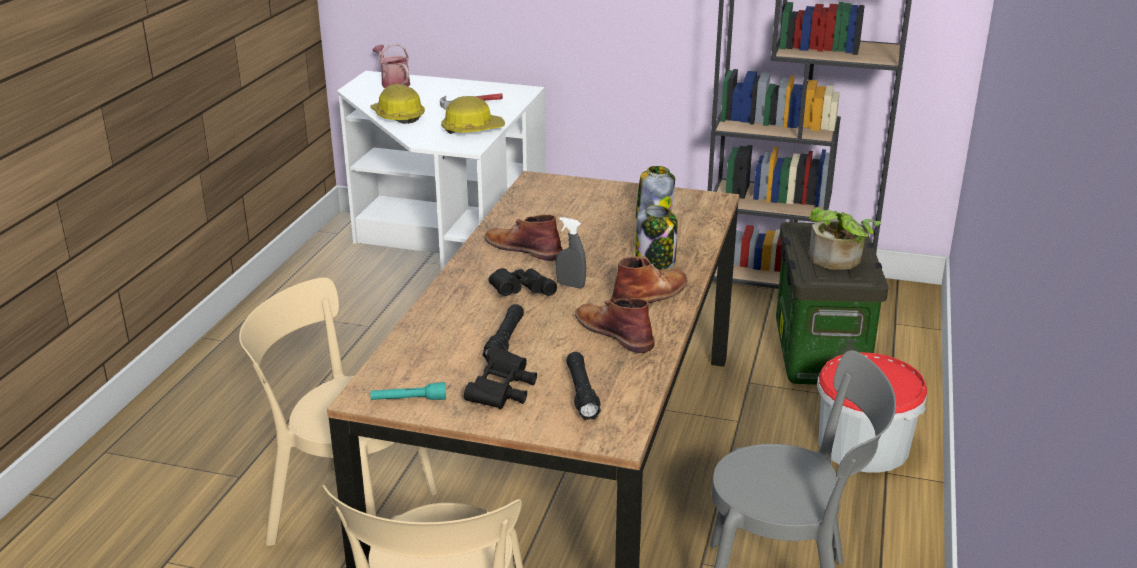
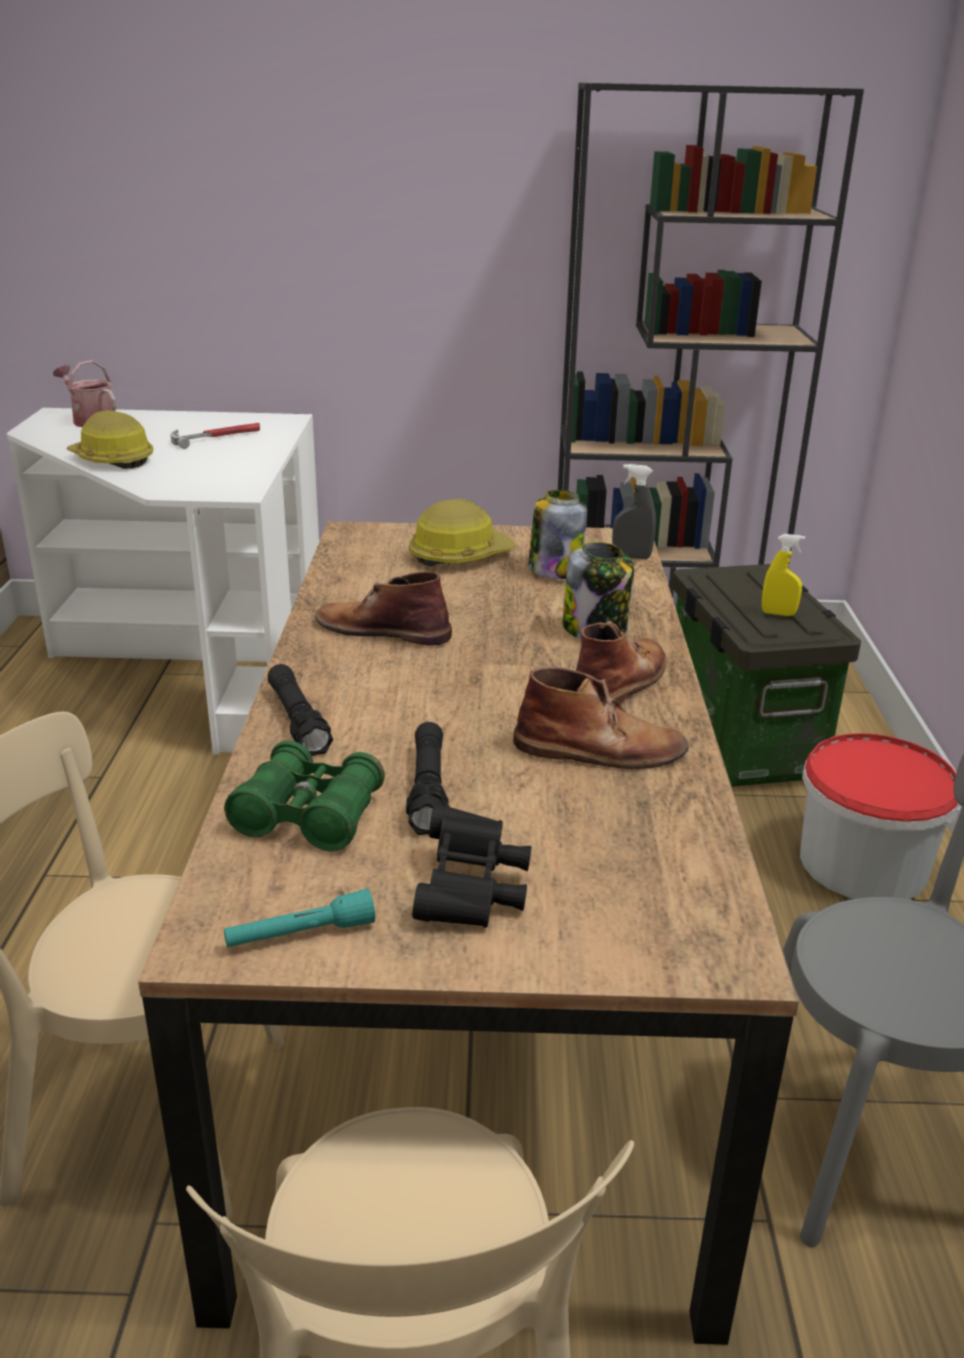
camera: 15 degrees left, 0 degrees up
(436, 346) = (309, 815): none -> green binoculars
(472, 129) = (233, 470): hard hat -> hard hat (460, 556)
(520, 293) = (413, 702): black binoculars -> none
(570, 285) = (488, 681): grey spray bottle -> grey spray bottle (631, 557)
(581, 393) = (613, 872): black flashlight -> black flashlight (298, 721)
(614, 332) = (601, 750): brown boot -> brown boot turned 150 degrees clockwise
(837, 262) = (778, 613): potted plant -> yellow spray bottle

